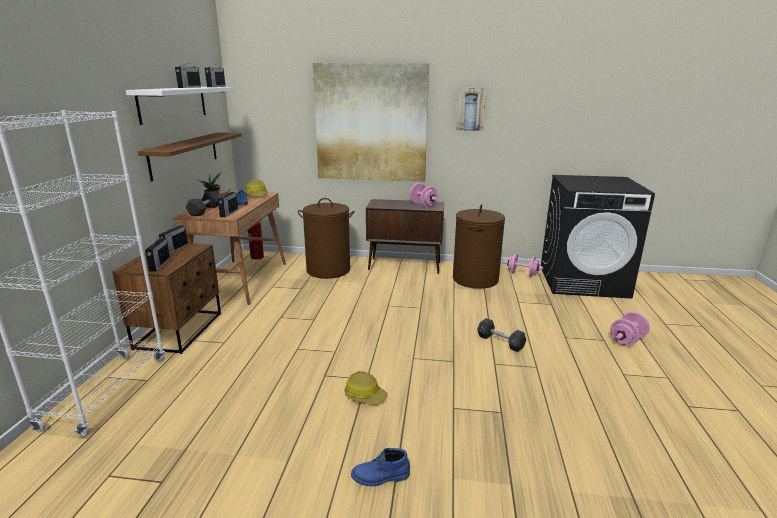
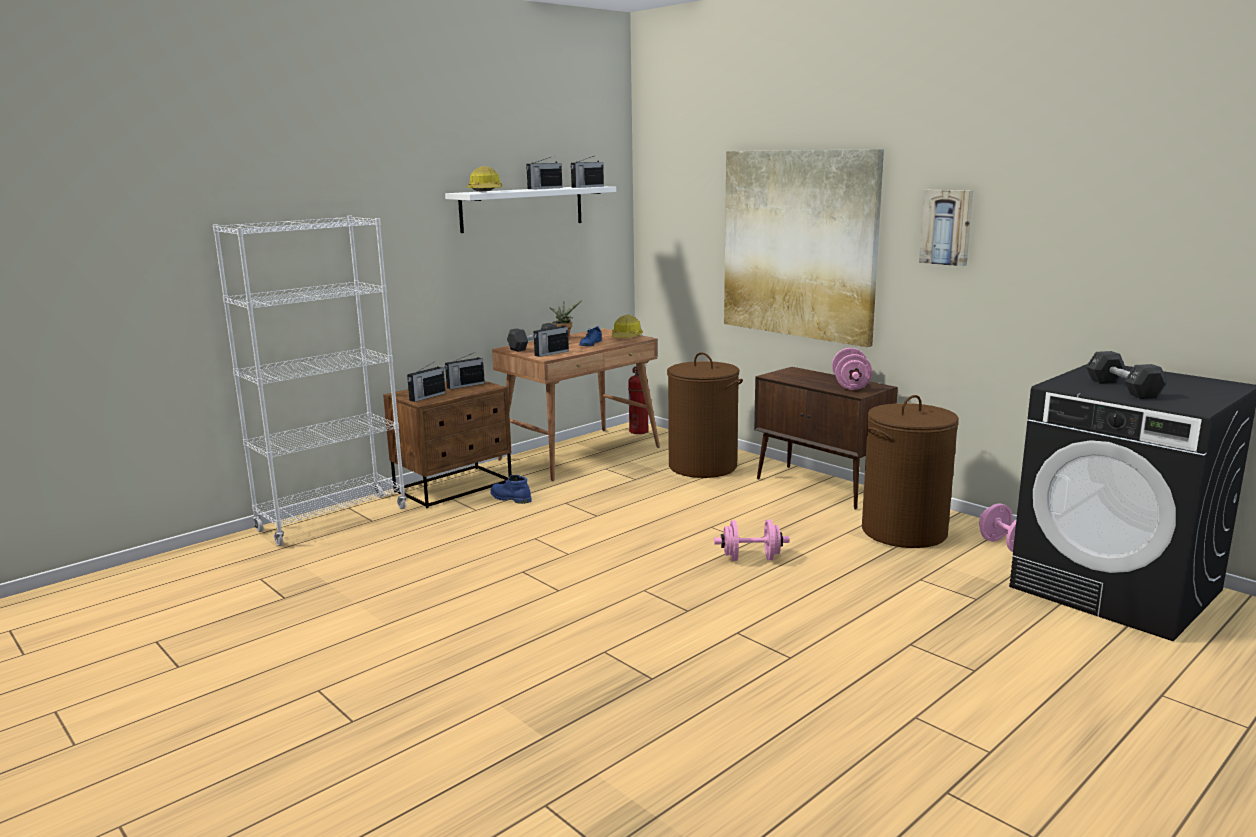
camera: 40 degrees right, 5 degrees down
(185, 154) = (532, 273): brown shelf -> none
(365, 395) = (532, 603): hard hat -> hard hat (486, 192)
(380, 477) = (436, 671): blue boot -> blue boot (510, 498)
(500, 342) = (792, 614): black dumbbell -> black dumbbell (1123, 389)
(627, 340) = (1020, 686): pink dumbbell -> pink dumbbell (751, 558)

